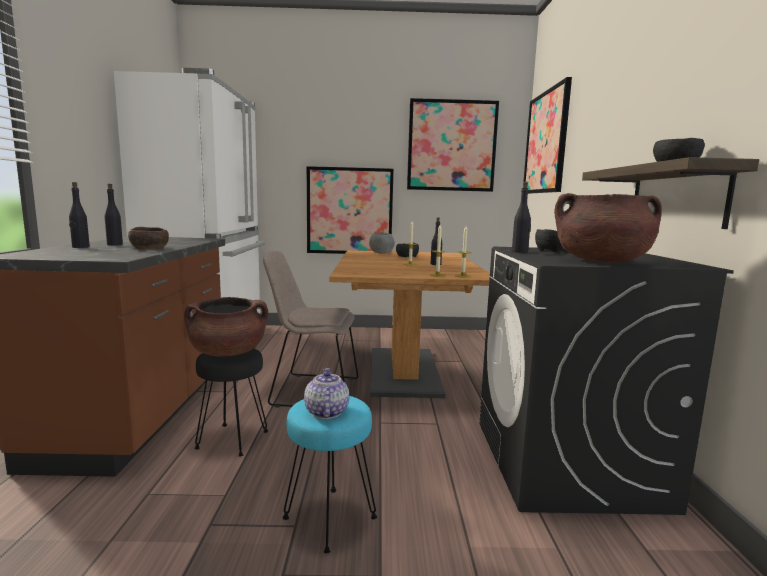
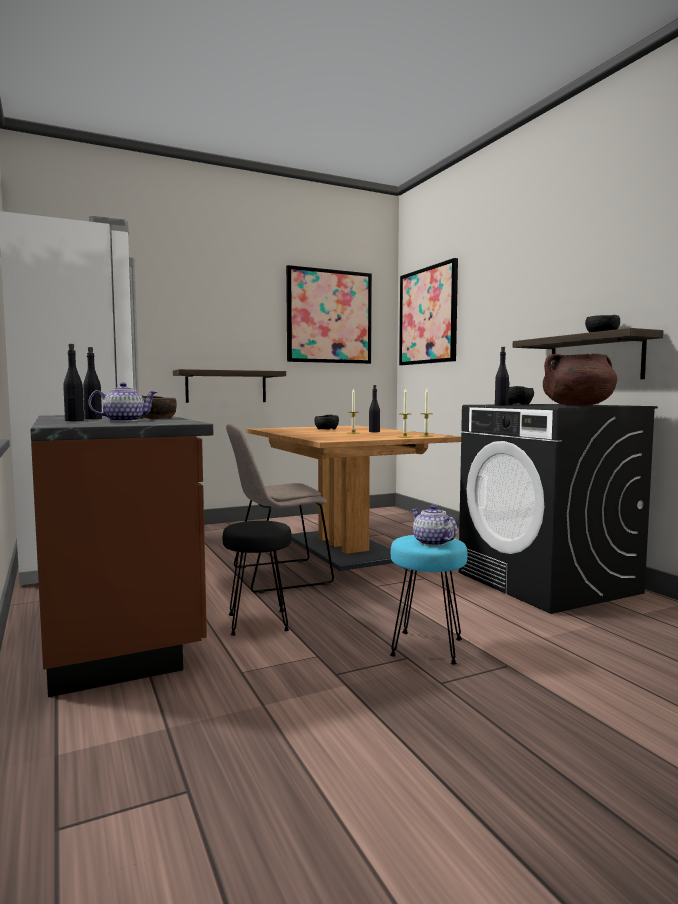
camera: 25 degrees left, 5 degrees down
(103, 250) = (124, 421): none -> teapot
(228, 353) = (256, 525): brown cooking pot -> none
(349, 211) = (226, 386): picture -> shelf
(381, 253) = (291, 428): grey bowl -> none

